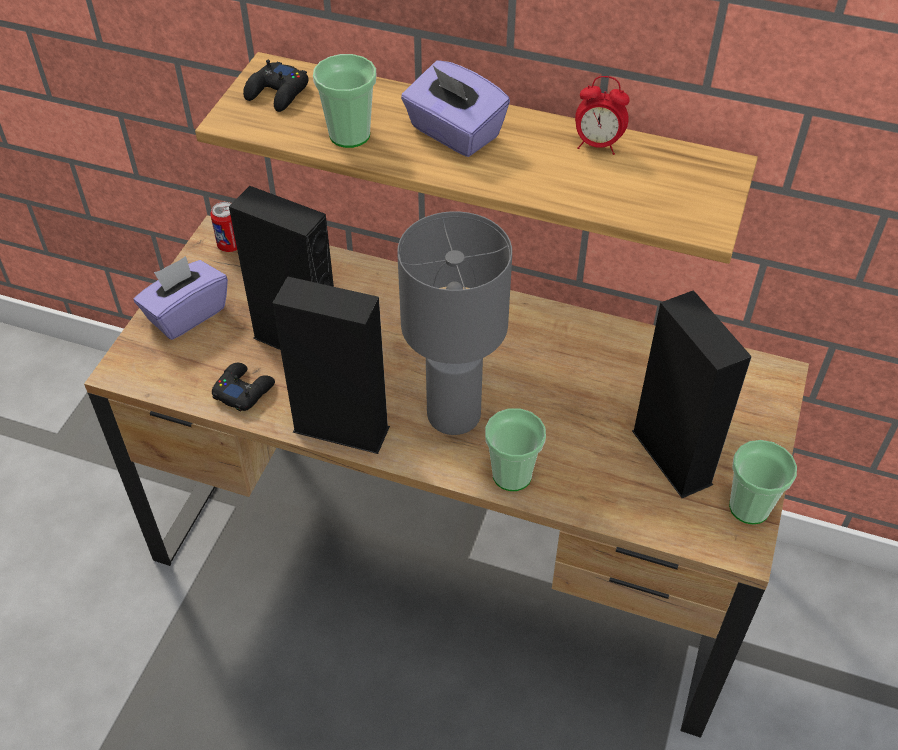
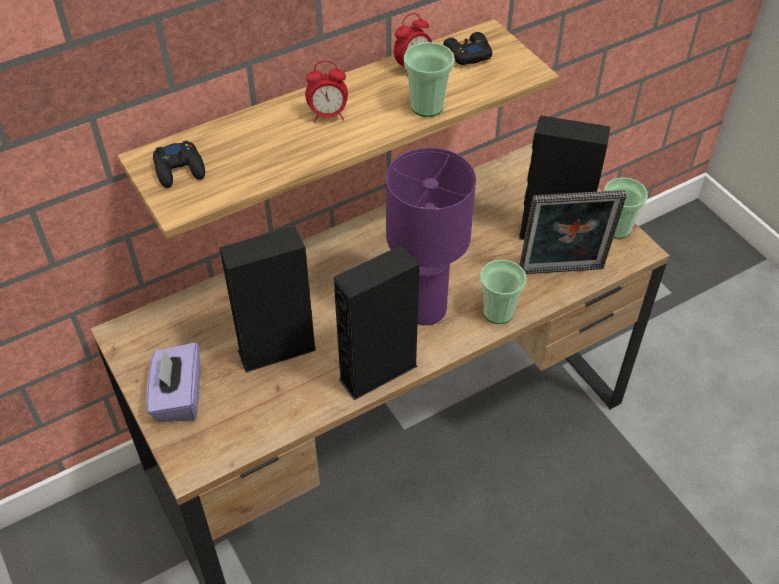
camera: 50 degrees left, 0 degrees up
(230, 245) = (139, 333): can -> none
(243, 390) = (288, 405): black game controller -> black game controller (467, 53)
(349, 135) = (270, 160): cup -> cup (427, 106)
(453, 416) = (425, 310): grey table lamp -> purple table lamp
(454, 133) = (328, 115): purple tissue box -> alarm clock
(625, 496) = (562, 273): none -> picture frame

